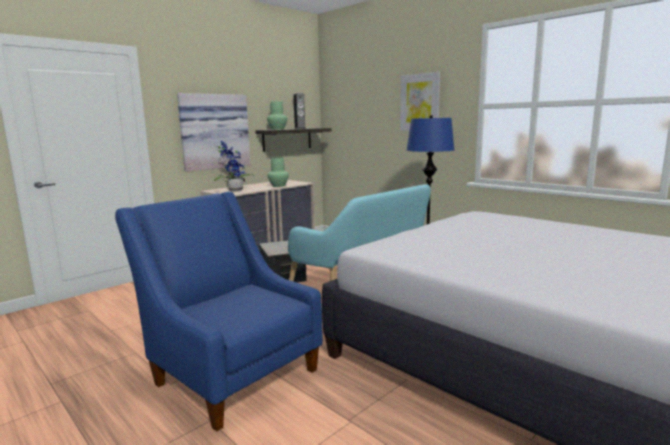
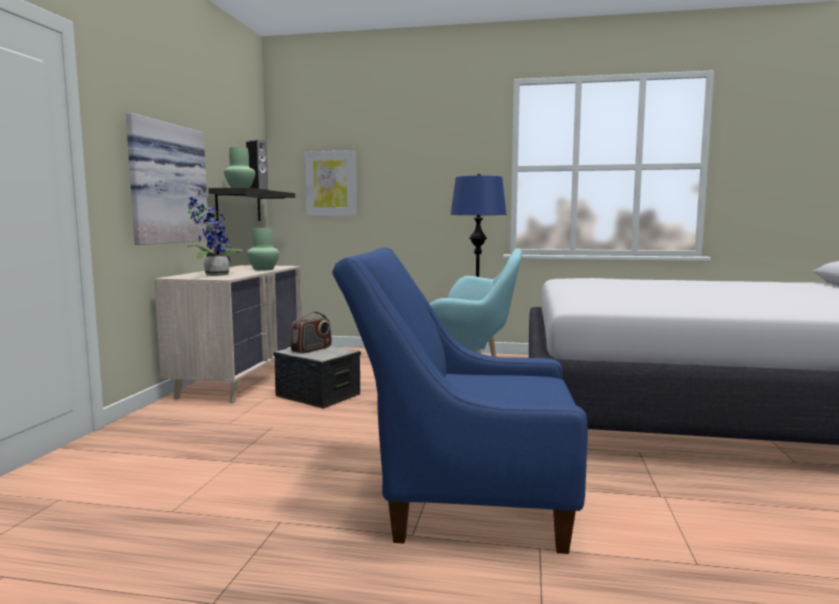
camera: 35 degrees left, 5 degrees down
(280, 245) = (312, 349): none -> radio
(420, 102) = (434, 162): picture -> picture (331, 184)

